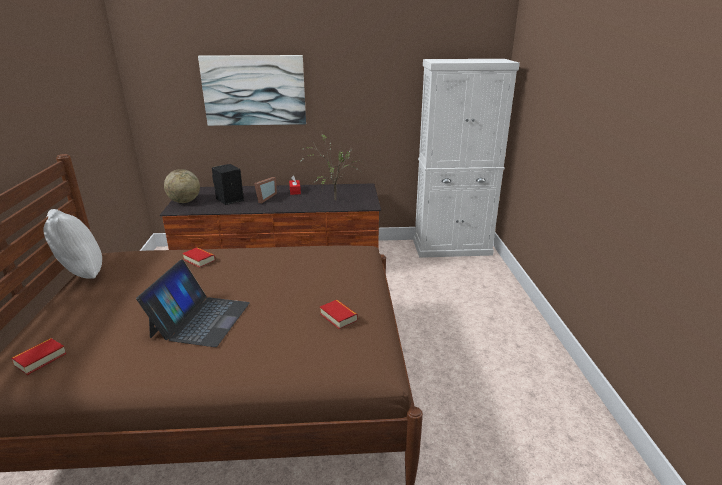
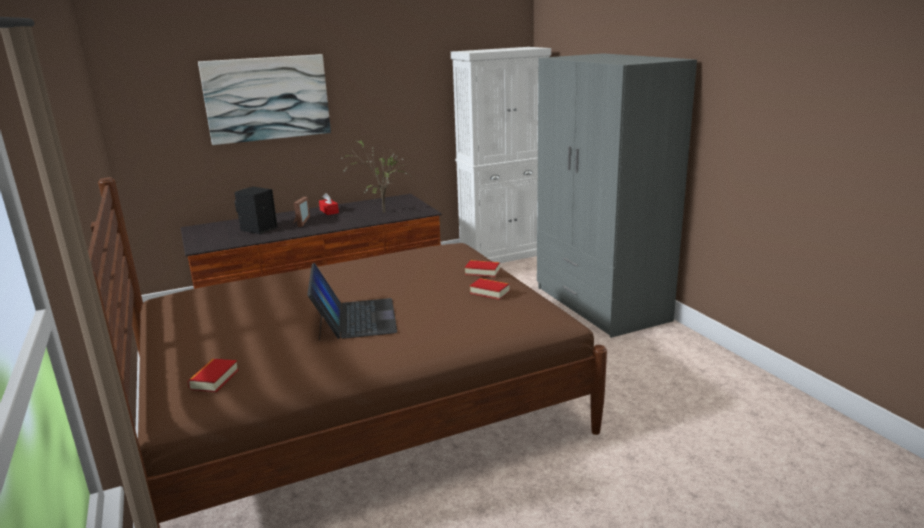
camera: 20 degrees left, 5 degrees down
(80, 274) = (159, 316): white pillow -> none
(184, 201) = (203, 239): globe -> none
(199, 260) = (293, 279): book -> book (482, 272)
(509, 324) = (600, 304): none -> grey wardrobe

